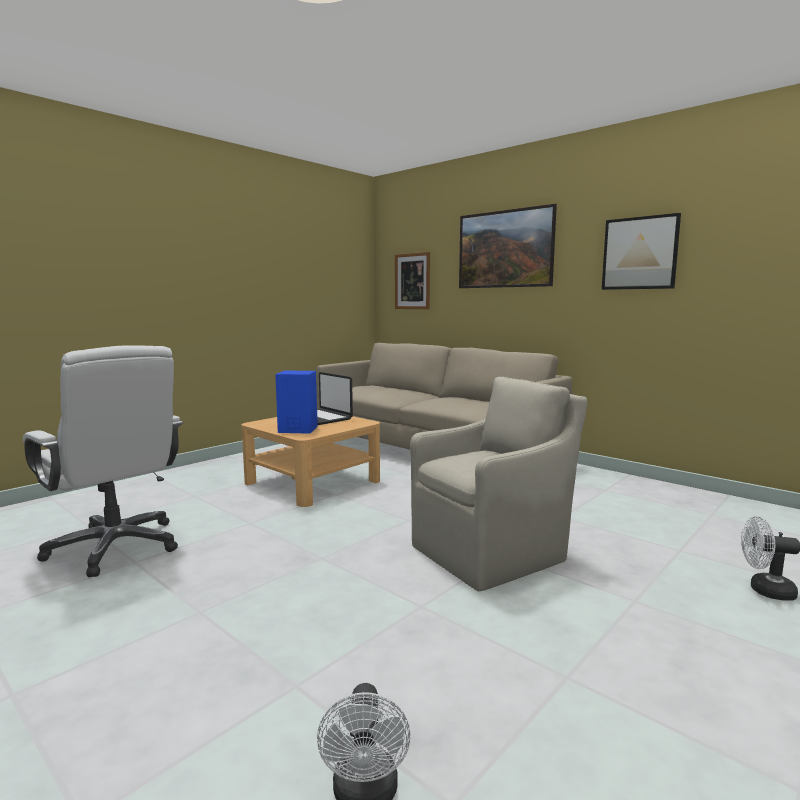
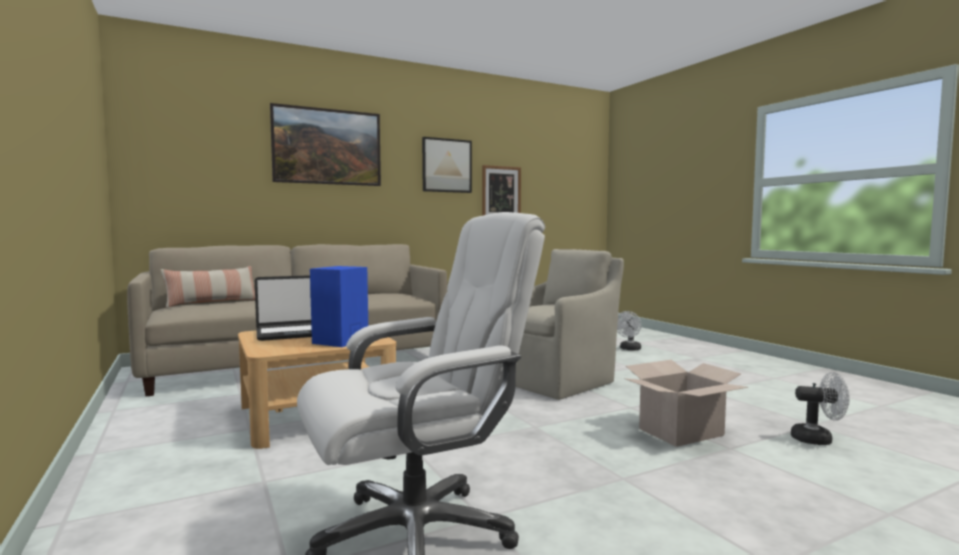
camera: 70 degrees left, 5 degrees down
(343, 646) = (680, 432): none -> cardboard box
(381, 387) = (212, 303): none -> pillow
(412, 281) = (191, 169): picture -> picture (501, 193)
(492, 553) = (558, 381): beige armchair -> beige armchair turned 60 degrees clockwise

